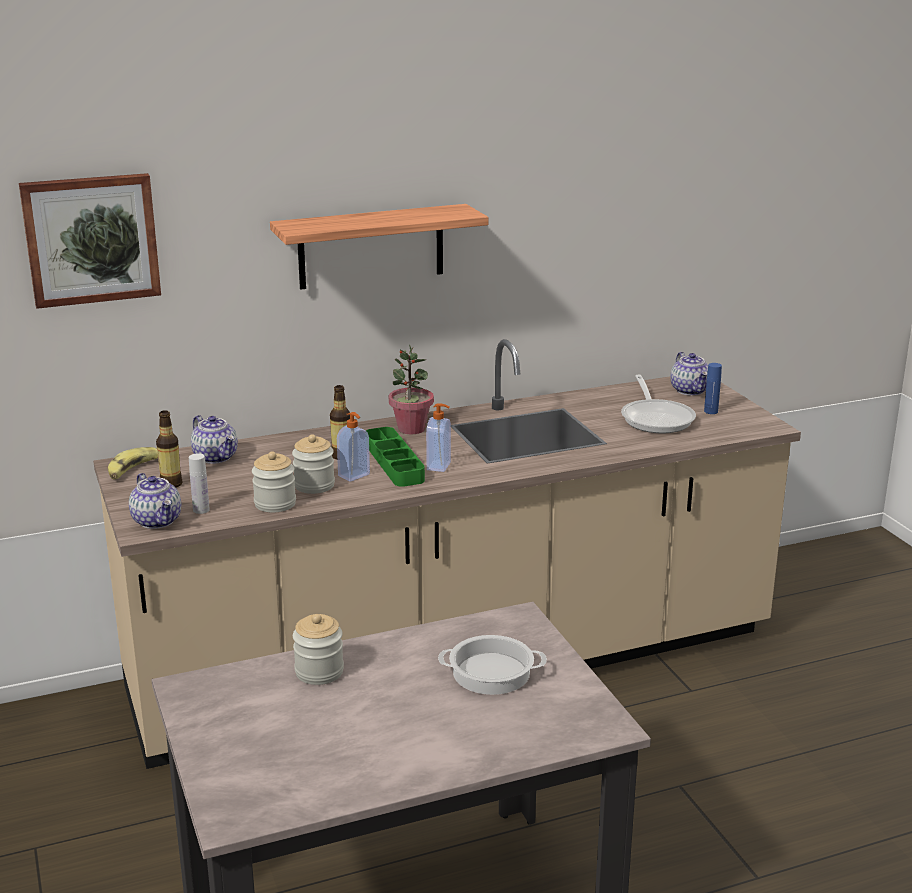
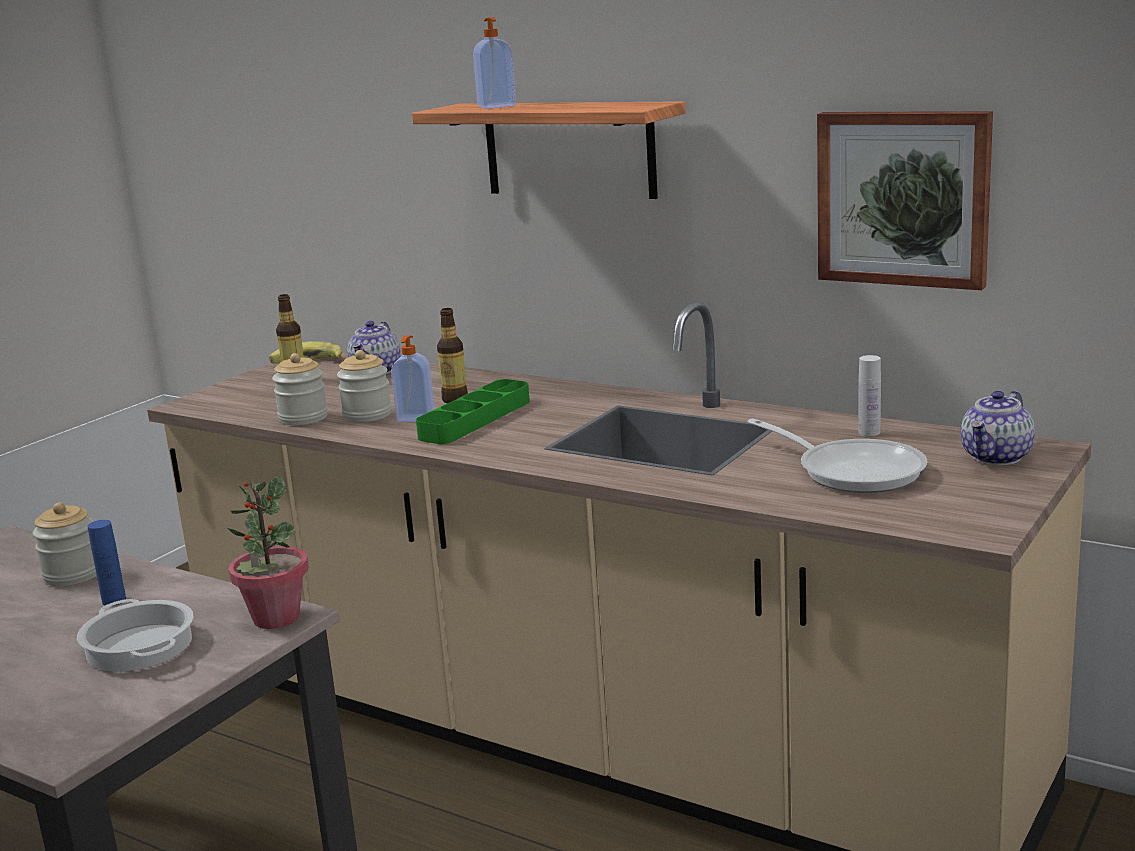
camera: 55 degrees right, 5 degrees down
(91, 239) = (304, 107): picture -> picture (904, 198)
(158, 521) = (212, 401): teapot -> none
(201, 510) = (254, 404): white bottle -> white bottle (869, 432)
(411, 429) = (574, 397): potted plant -> potted plant (276, 618)
(439, 466) = (497, 436): soap dispenser -> soap dispenser (497, 106)
(656, 418) = (852, 471): frying pan -> frying pan turned 90 degrees counterclockwise
(711, 411) = (950, 487): blue bottle -> blue bottle (114, 600)

